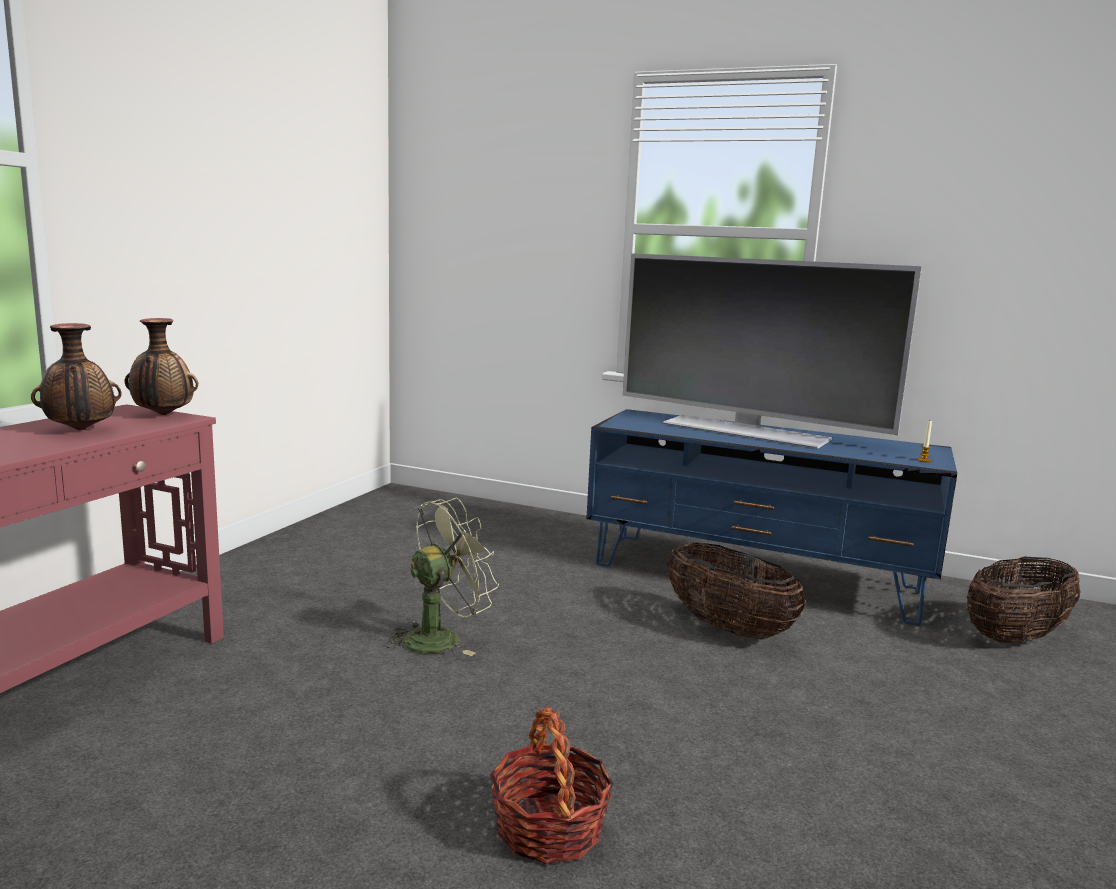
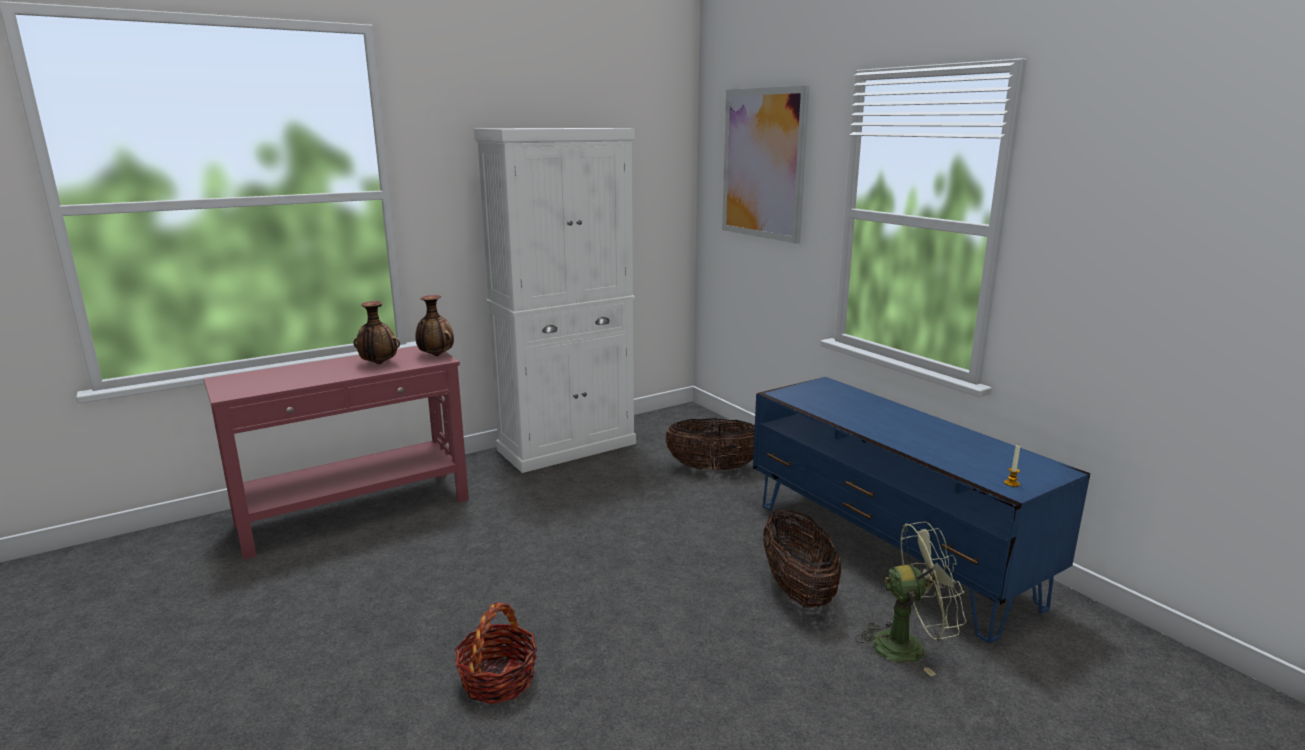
camera: 35 degrees right, 5 degrees up
(292, 551) = (567, 447): none -> white cabinet
(441, 638) = (584, 536): green fan -> green fan (909, 646)
(501, 179) = (763, 164): none -> picture
(746, 431) = (890, 418): television -> none
(1015, 637) = (1085, 687): basket -> basket (713, 468)

